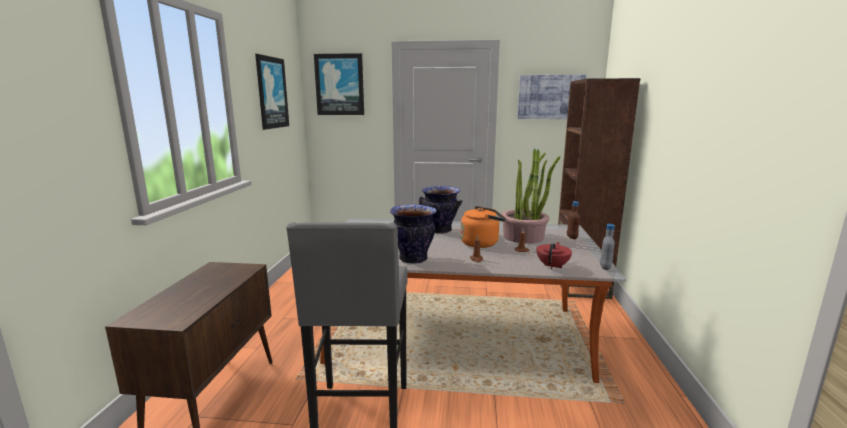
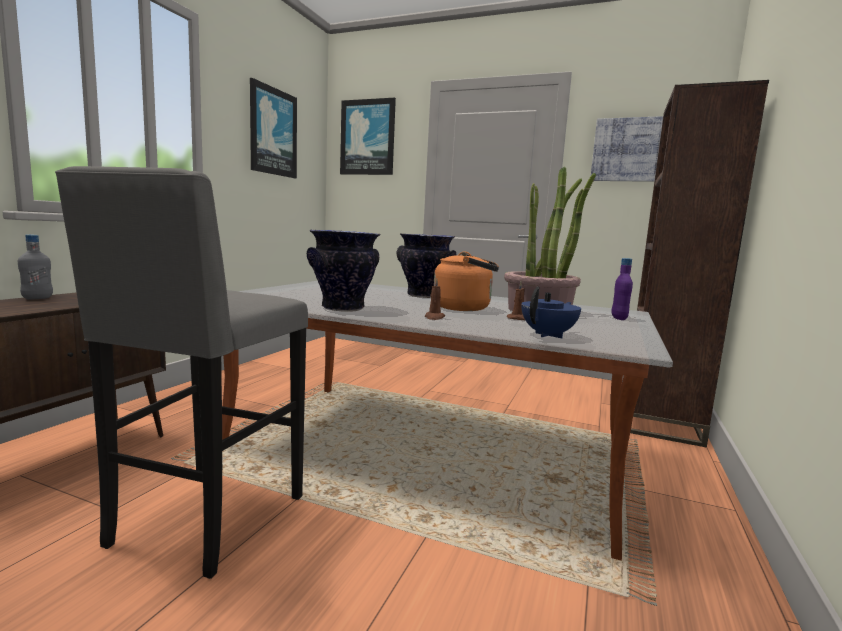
camera: 15 degrees right, 5 degrees down
(553, 266) = (549, 335): red teapot -> blue teapot
(572, 237) = (619, 318): brown bottle -> purple bottle
(605, 267) = (643, 346): grey bottle -> grey bottle (37, 298)

